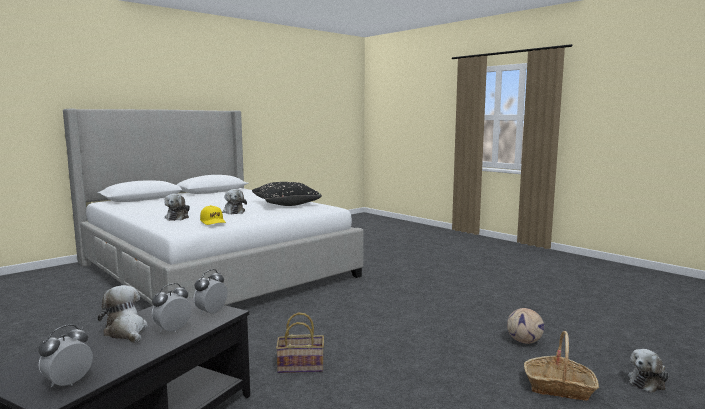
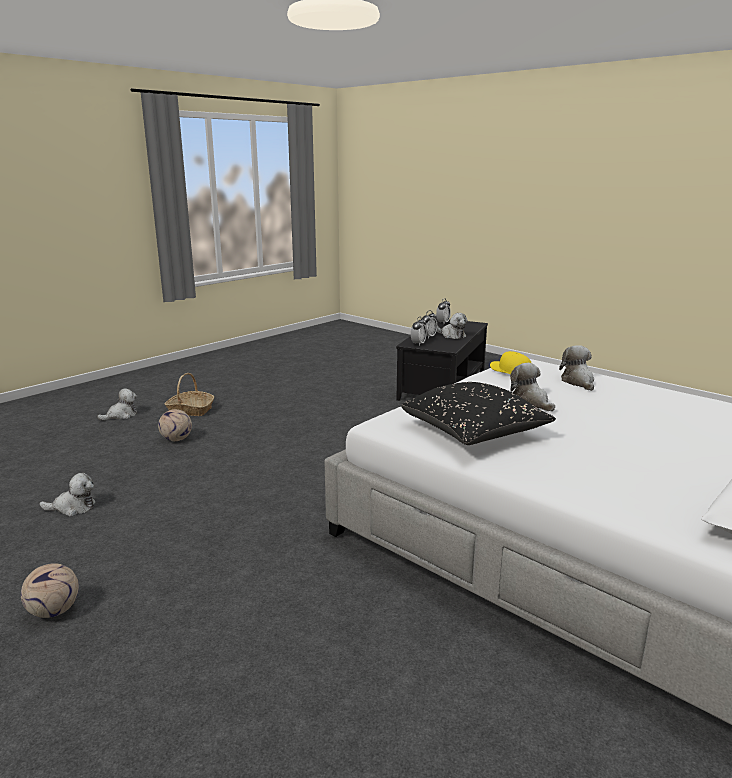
camera: 175 degrees right, 10 degrees up
(302, 366) = (371, 416): basket -> none
(482, 262) = (53, 611): none -> football
(536, 293) = (73, 507): none -> plush toy

